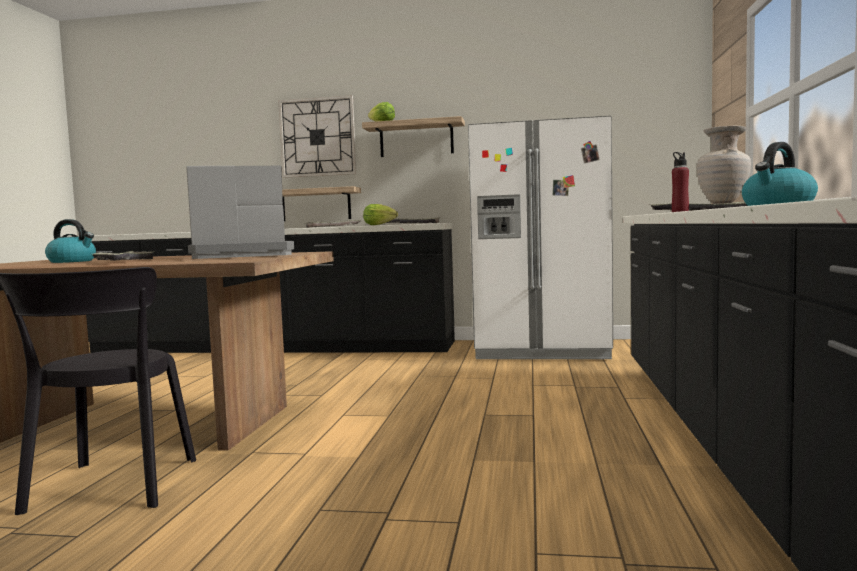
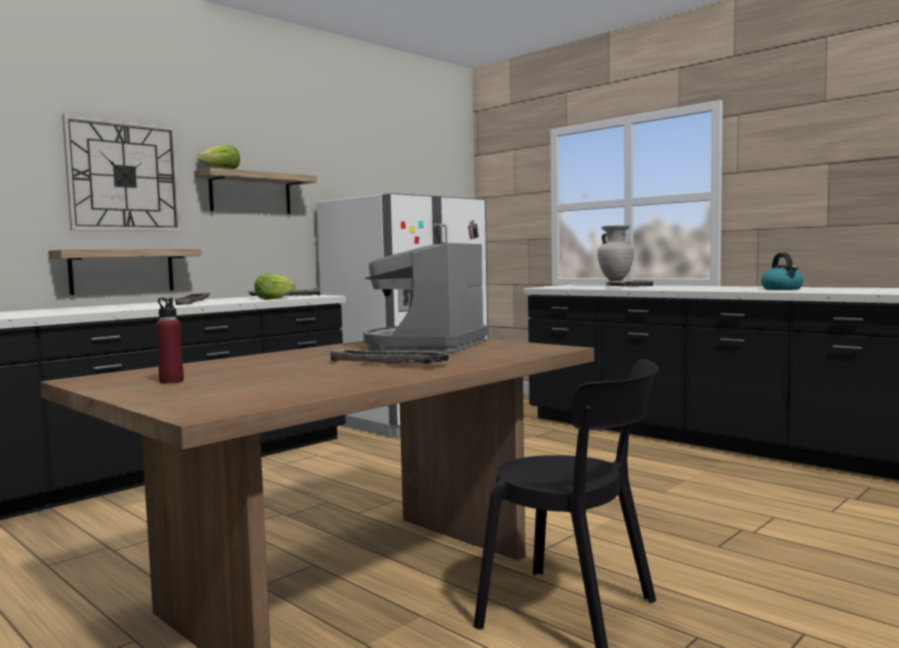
camera: 55 degrees left, 0 degrees up
(72, 261) = (259, 374): kettle -> none
(680, 212) = (657, 289): red bottle -> red bottle (171, 381)

